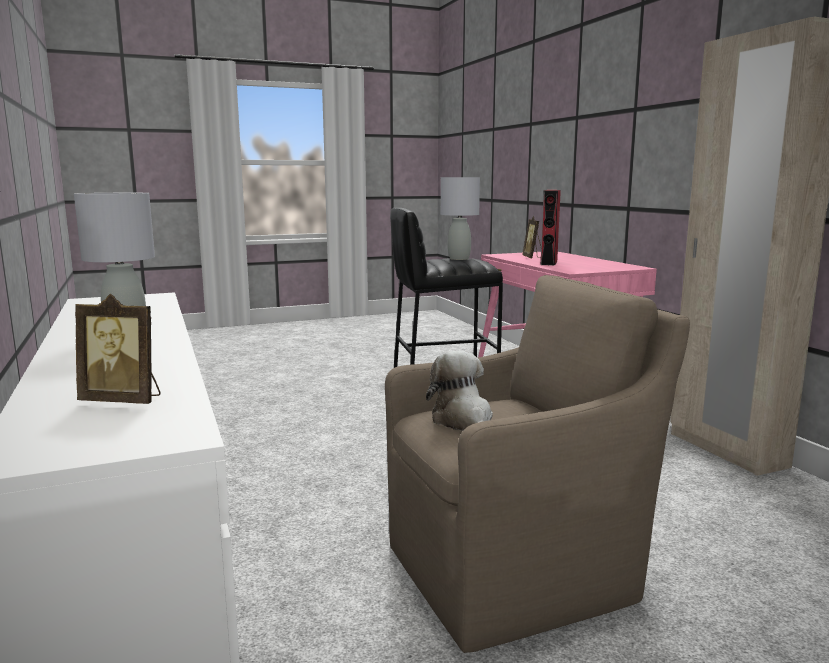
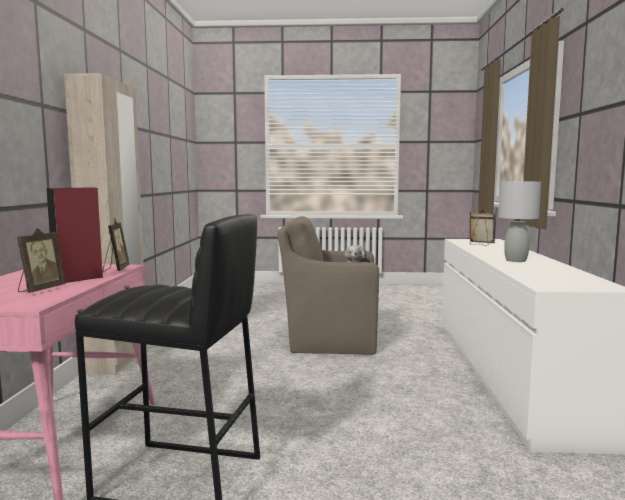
camera: 155 degrees left, 5 degrees down
(459, 258) = (155, 288): grey table lamp -> none
(562, 268) = (116, 270): none -> picture frame

